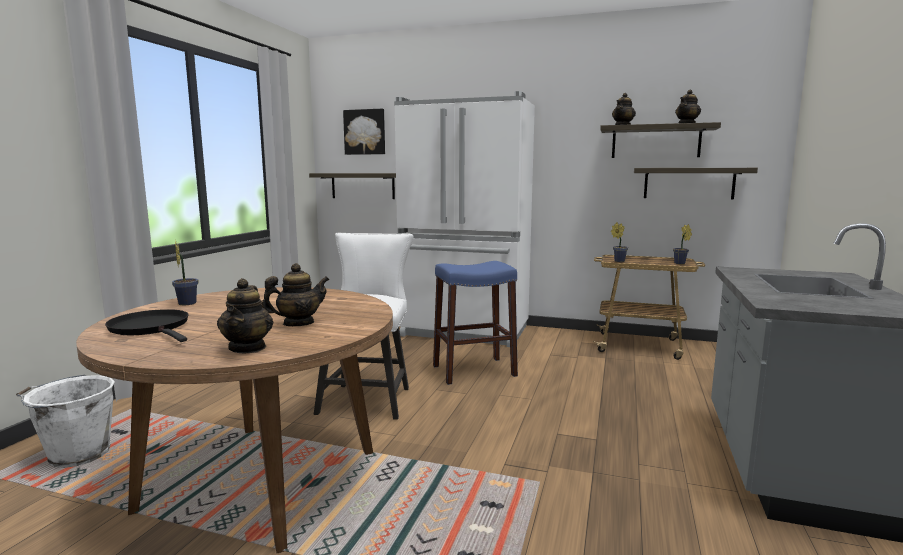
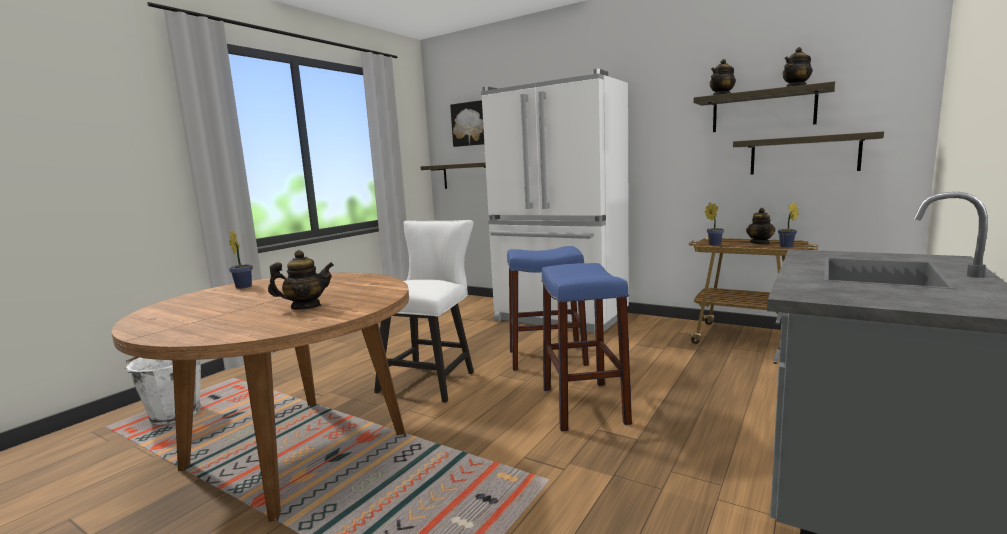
camera: 15 degrees right, 0 degrees up
(151, 328) = (188, 308): black frying pan -> none
(248, 348) = (235, 329): teapot -> teapot (760, 243)
(533, 413) = (584, 405): none -> blue stool

